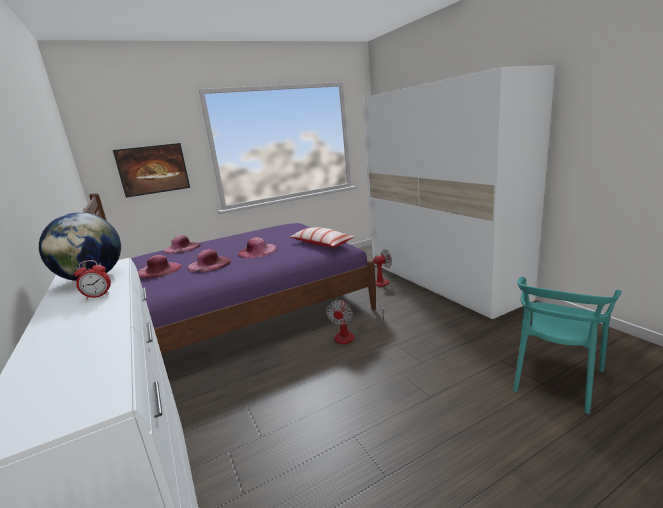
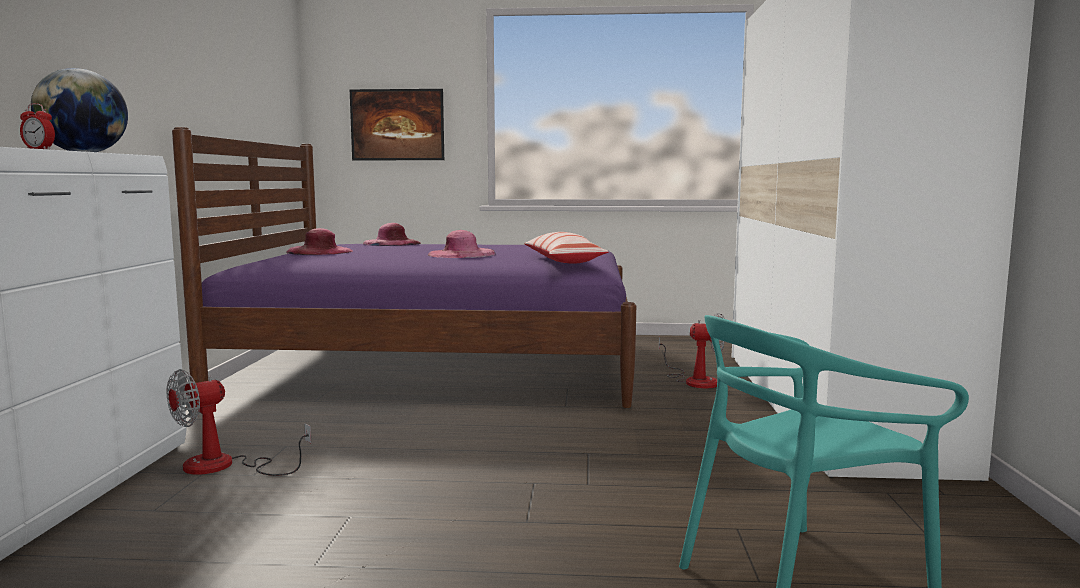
camera: 30 degrees right, 10 degrees down
(209, 264) = (378, 255): pink hat -> none
(351, 336) = (537, 425): fan -> fan (224, 466)

